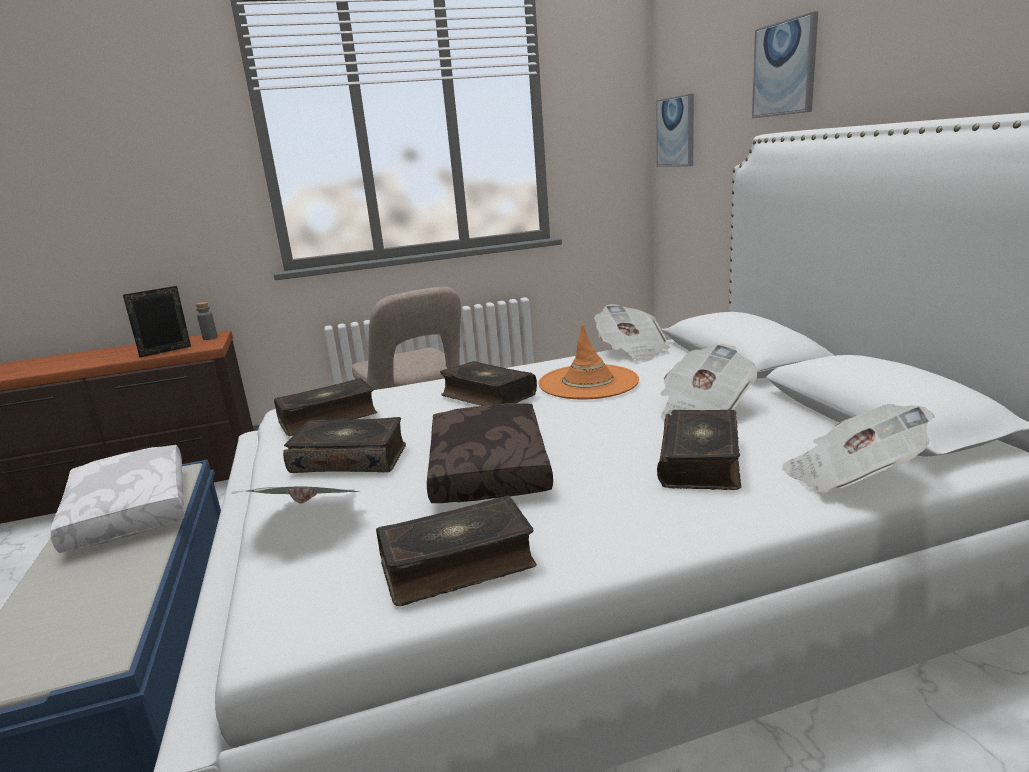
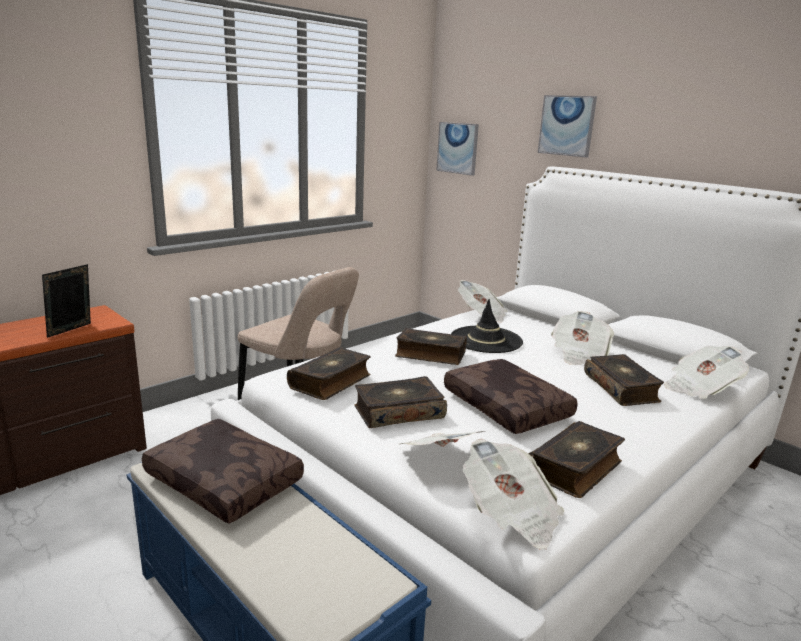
camera: 30 degrees left, 0 degrees up
(133, 511) = (226, 481): white pillow -> brown pillow
(210, 338) = (97, 314): grey bottle -> none
(282, 608) = (511, 515): none -> newspaper
(588, 382) = (486, 340): orange hat -> black hat

